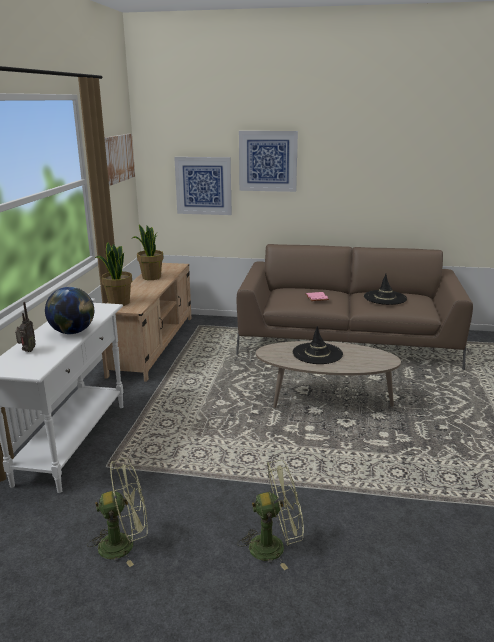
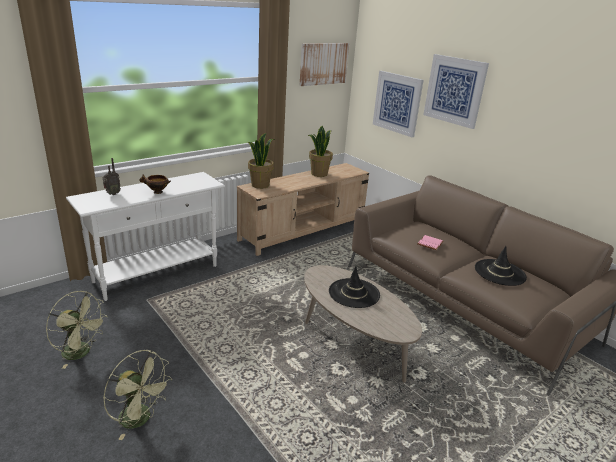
camera: 40 degrees right, 5 degrees up
(72, 332) = (157, 192): globe -> bowl

